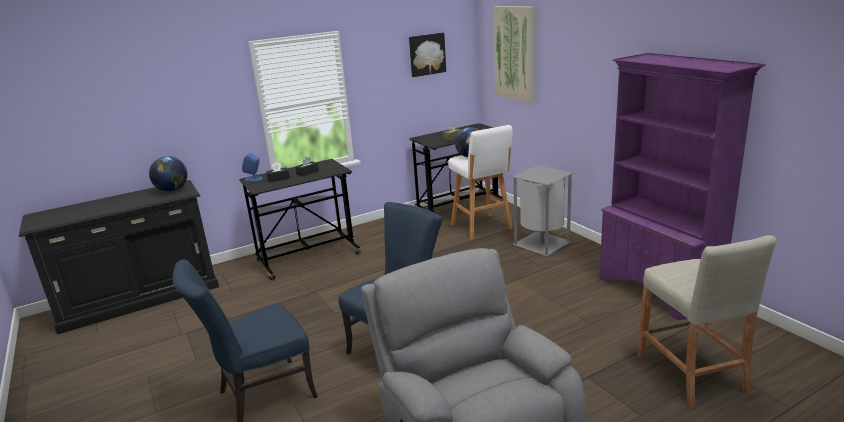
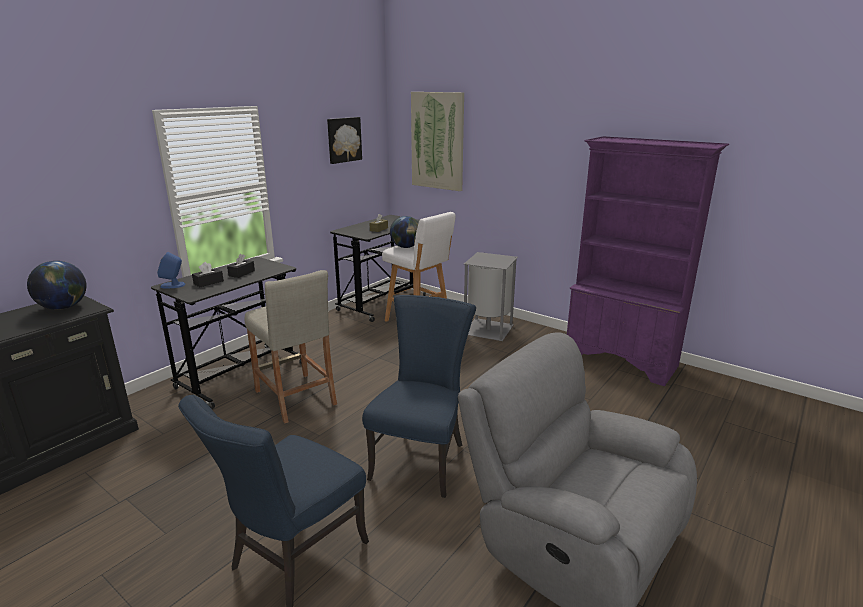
camera: 25 degrees left, 0 degrees up
(690, 373) = (704, 429): beige stool -> beige stool (295, 397)

